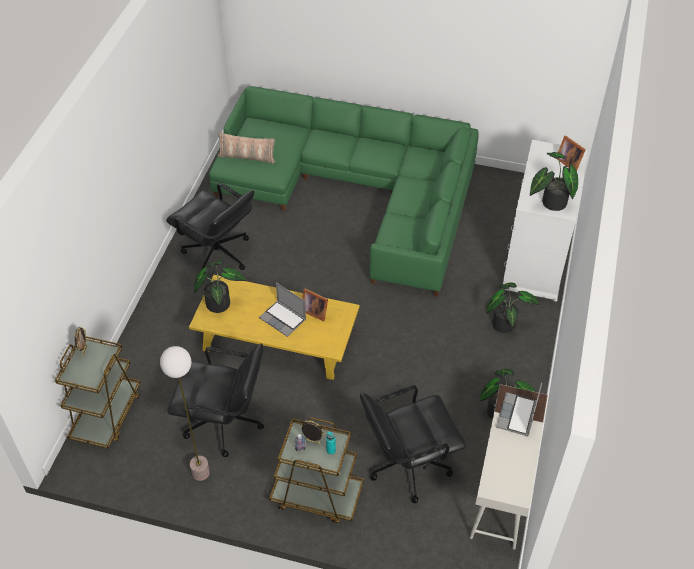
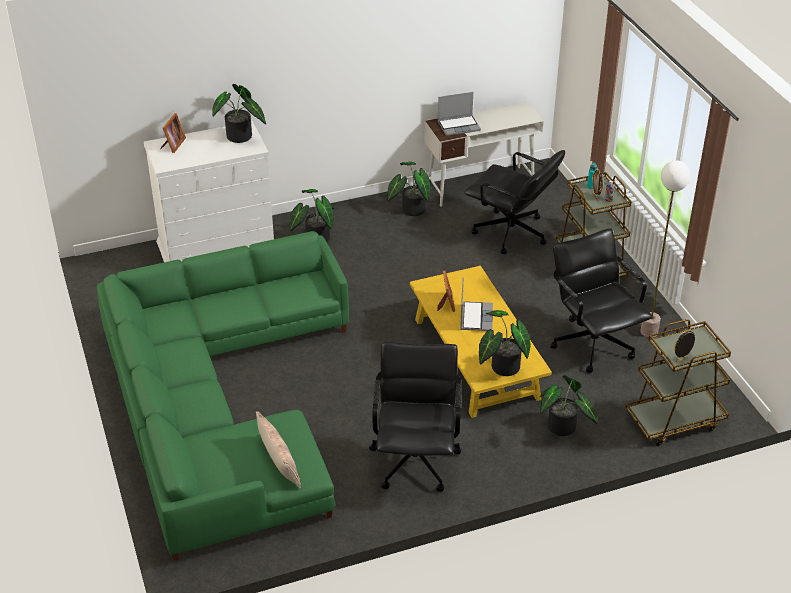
camera: 125 degrees left, 10 degrees down
(165, 344) = (563, 429): none -> potted plant

